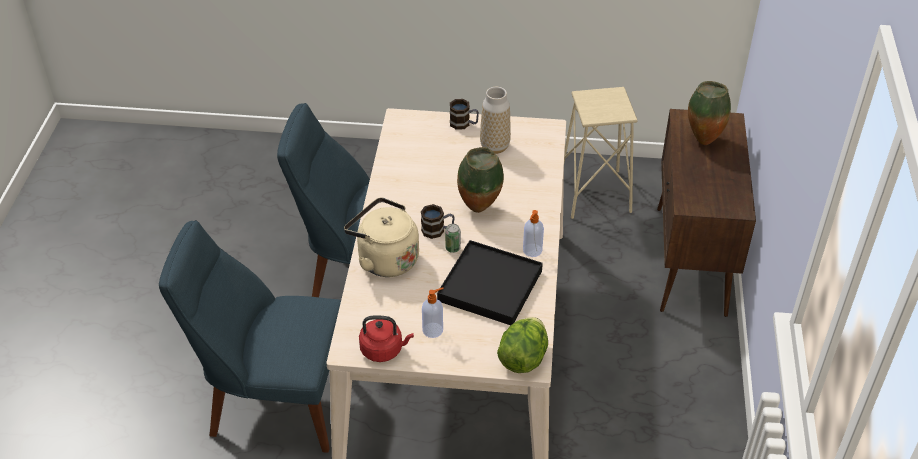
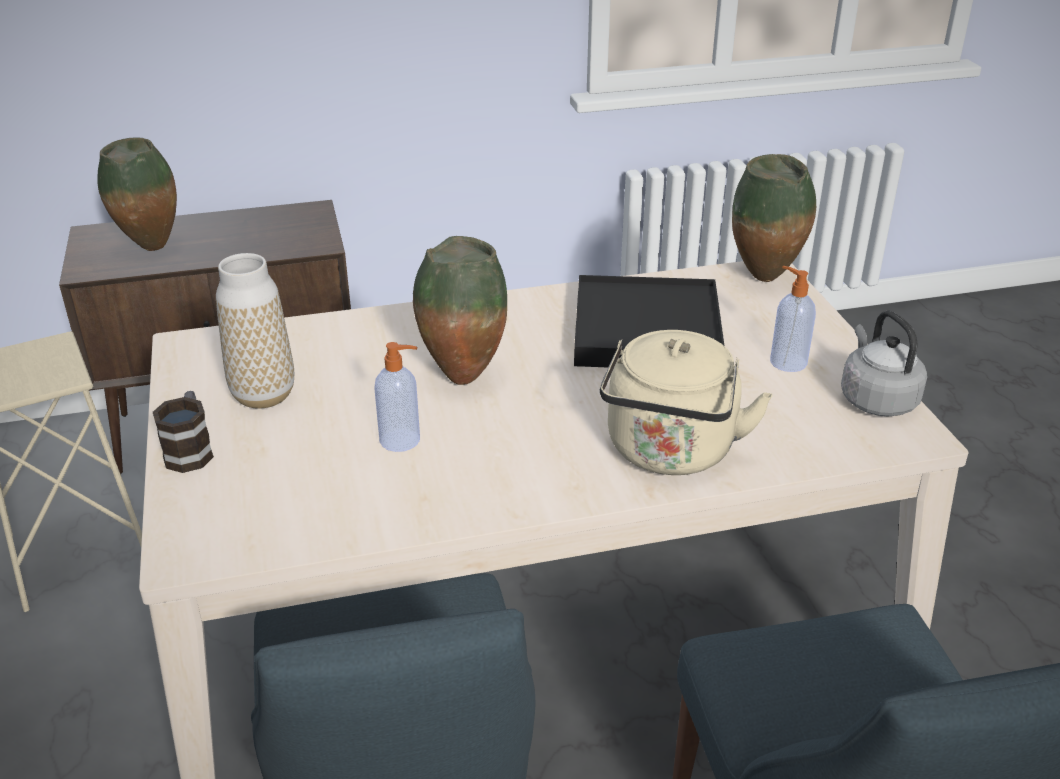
camera: 110 degrees left, 10 degrees down
(384, 350) = (876, 399): red kettle -> grey kettle
(437, 230) = (550, 409): mug -> none
(453, 248) = (585, 383): can -> none
(523, 358) = (765, 280): lettuce -> vase
(532, 251) = (538, 308): soap dispenser -> soap dispenser (401, 440)

